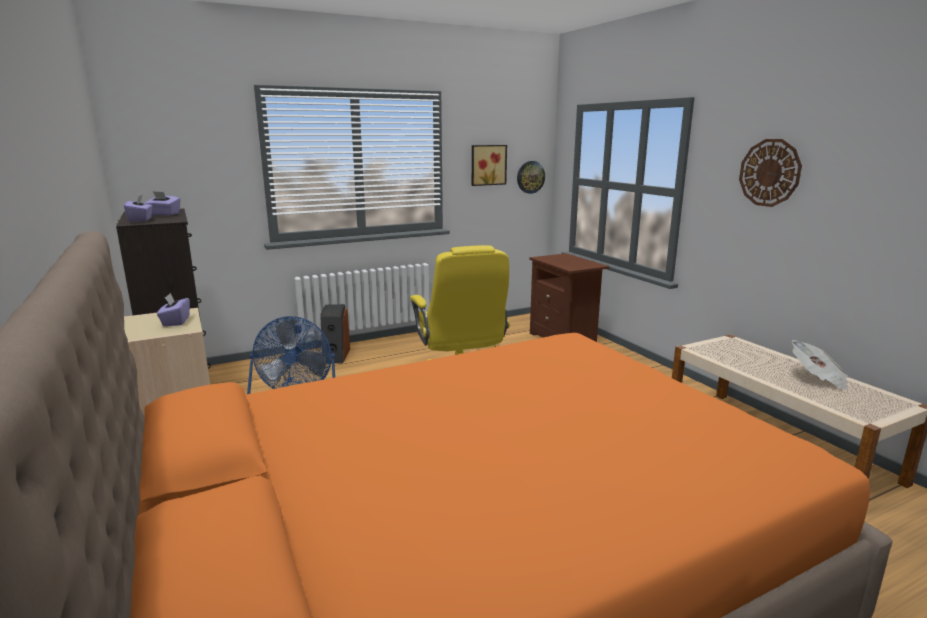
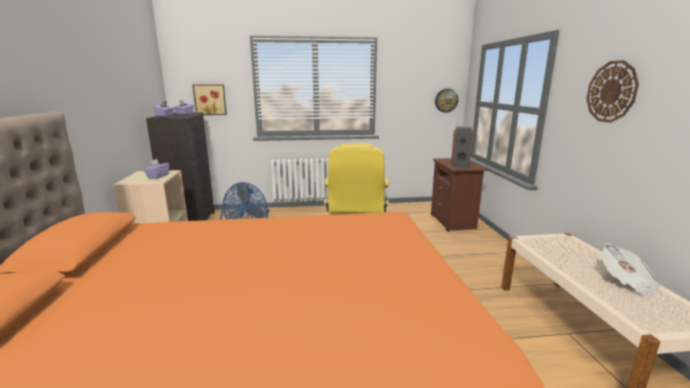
camera: 20 degrees right, 0 degrees up
(335, 356) = (291, 213): speaker -> speaker (460, 164)
(487, 165) = (411, 90): picture -> picture (210, 99)

